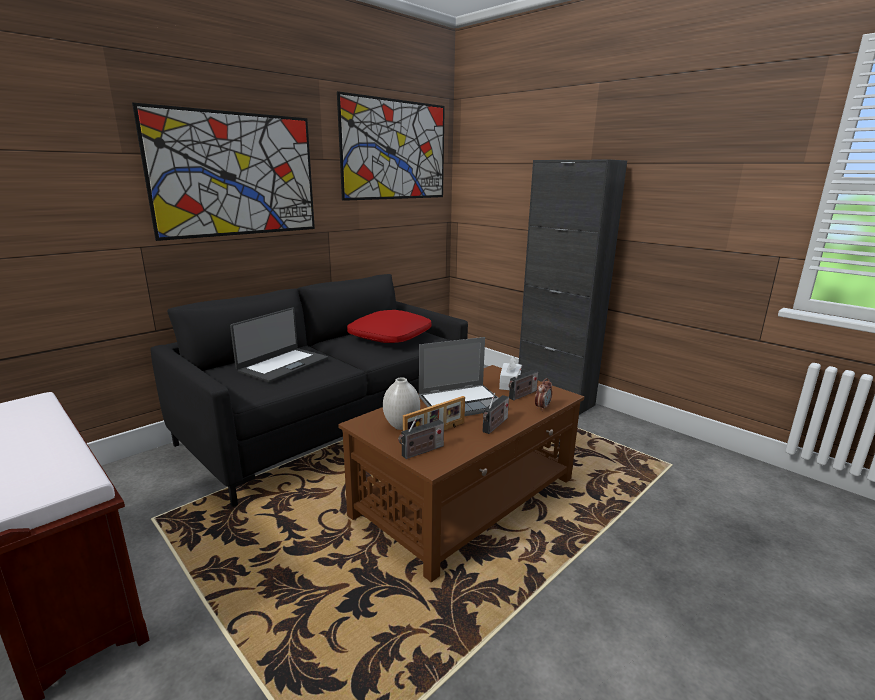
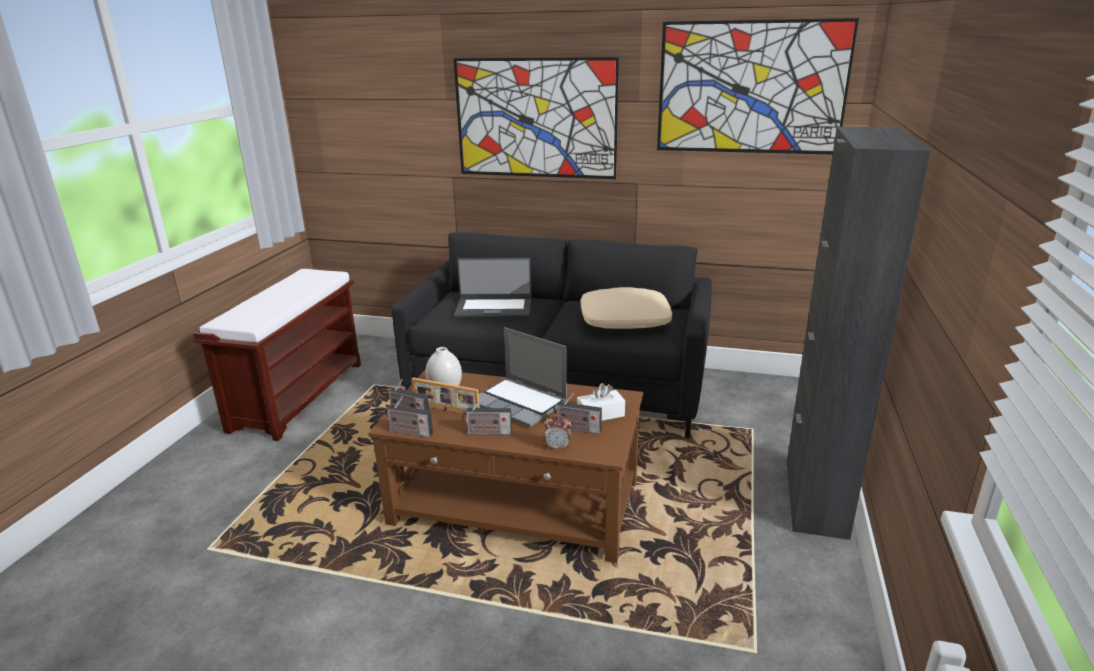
camera: 60 degrees right, 5 degrees up
(390, 336) = (625, 319): red pillow -> beige pillow
(456, 458) = (409, 432): none -> radio

